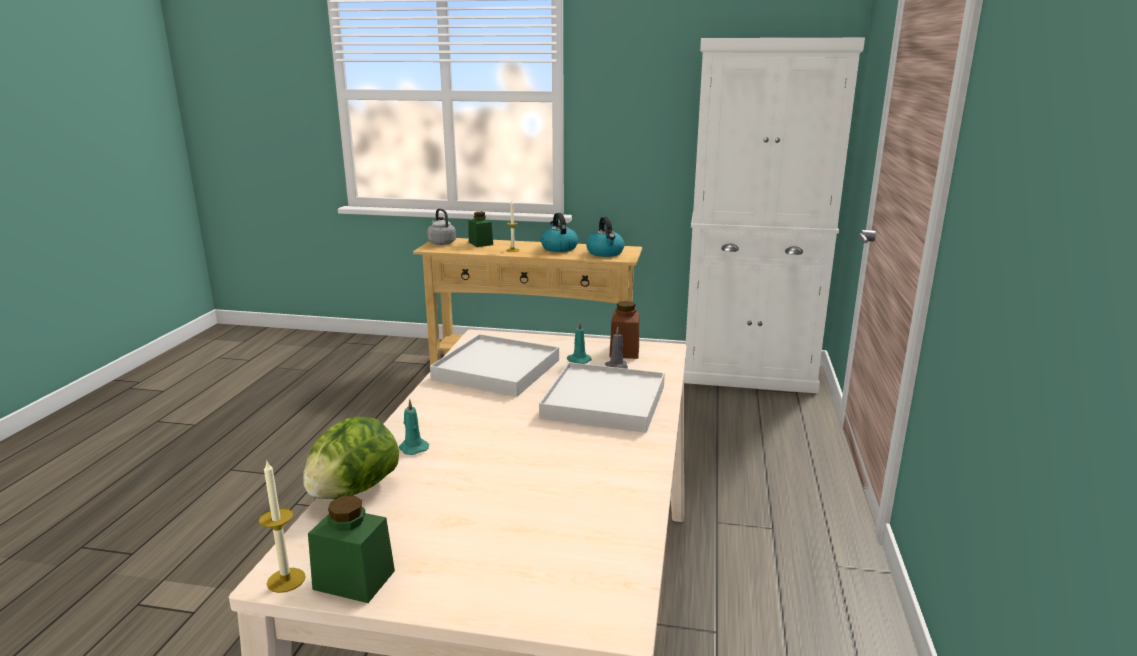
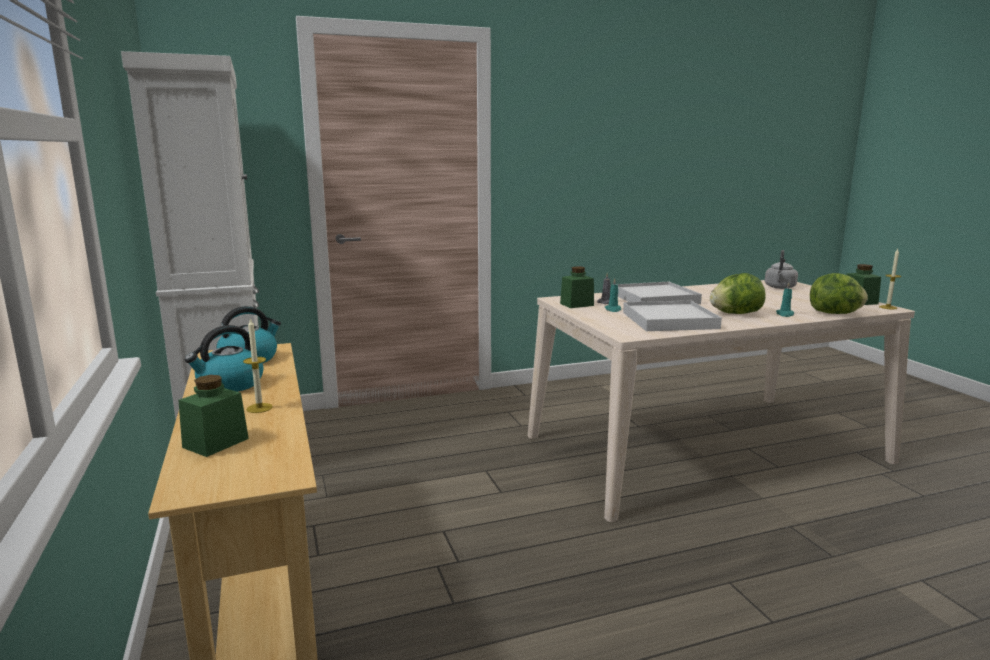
camera: 120 degrees left, 5 degrees down
(441, 243) = (223, 481): grey kettle -> grey kettle (779, 287)
(465, 417) = (735, 314): none -> lettuce
(624, 351) = (577, 304): brown jar -> green jar

